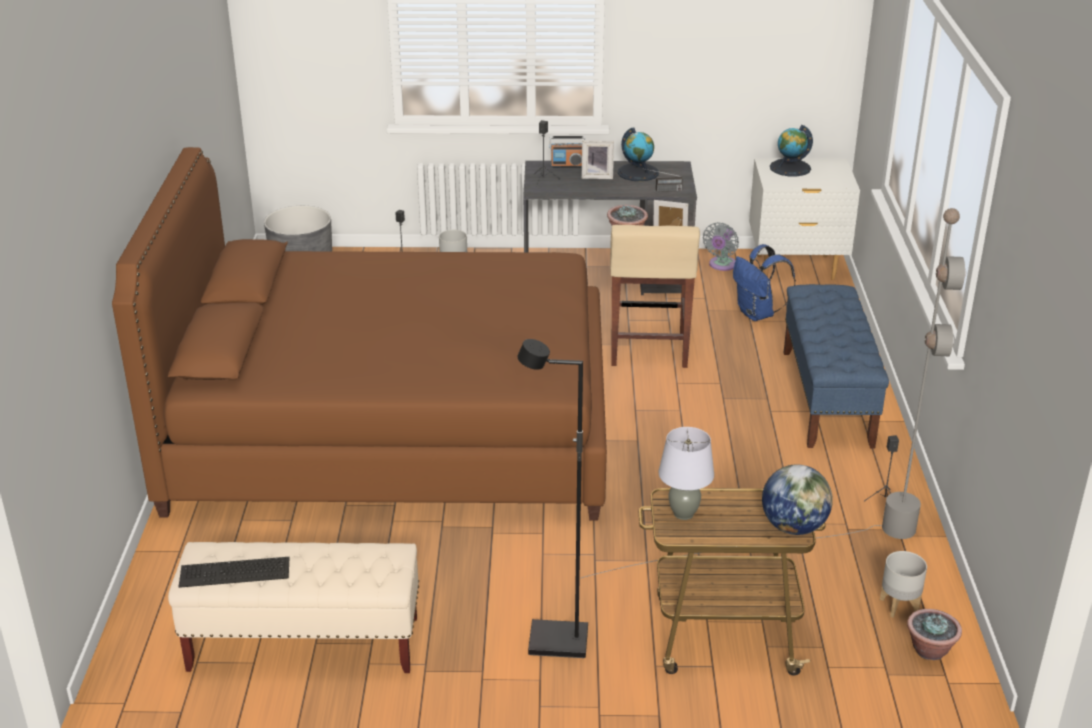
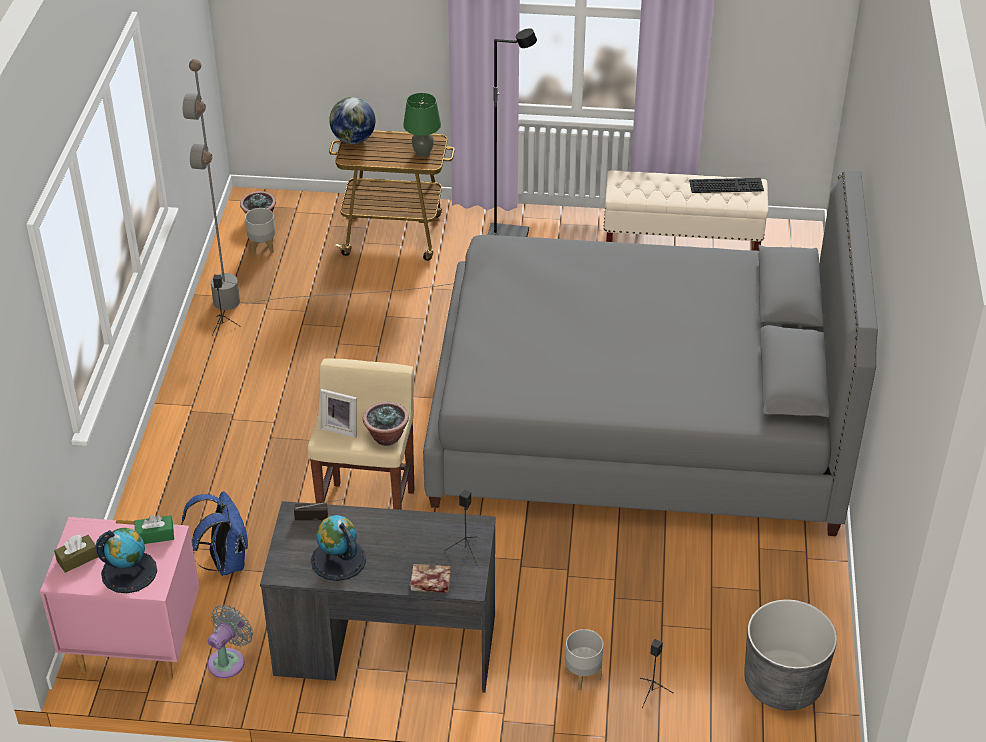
camera: 175 degrees left, 10 degrees up
(393, 430) = (637, 421): brown bed -> grey bed
(567, 165) = (429, 582): radio -> book
(597, 176) = (394, 554): picture frame -> none
(683, 513) = (423, 153): grey table lamp -> green table lamp
(785, 183) = (155, 535): none -> green tissue box
(796, 268) = (135, 648): white nightstand -> pink nightstand
(827, 398) = (211, 434): blue bench -> none
(833, 172) = (77, 559): none -> brown tissue box

